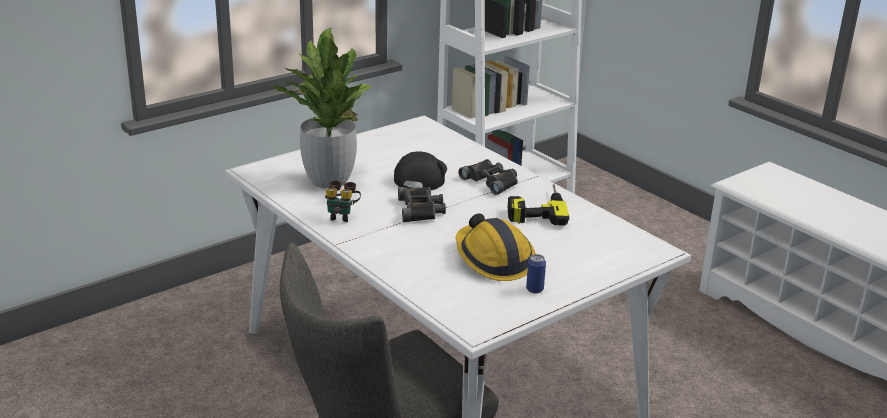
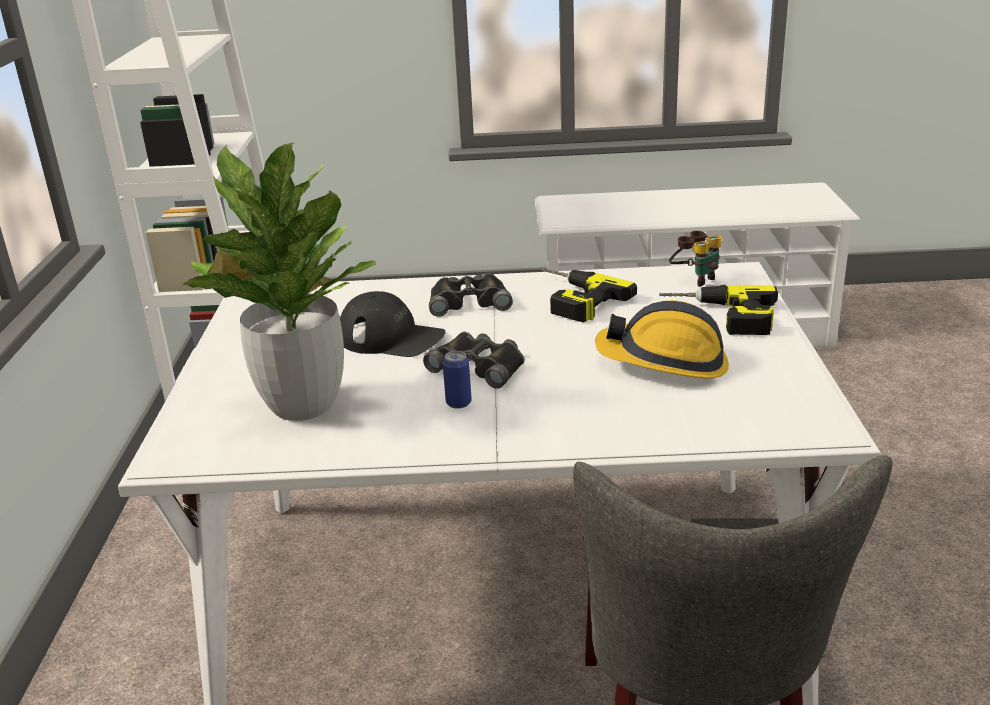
camera: 50 degrees left, 0 degrees up
(341, 216) = (420, 428): binoculars -> binoculars (695, 279)
(421, 176) = (391, 338): black cap -> black cap turned 150 degrees clockwise
(534, 289) = (762, 361): can -> can (458, 403)
(577, 261) = (719, 317): none -> power drill

